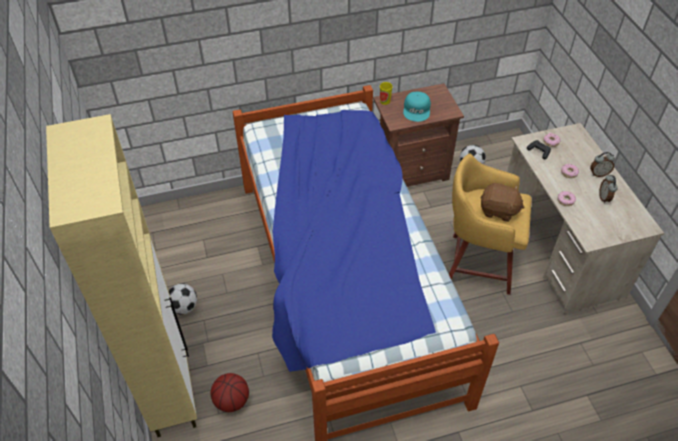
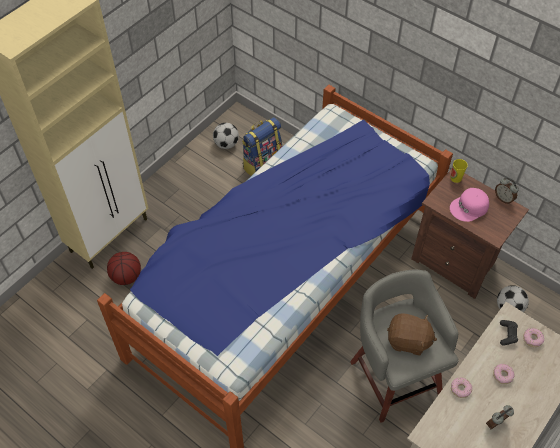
camera: 55 degrees right, 5 degrees up
(184, 307) = (182, 195): football -> football (226, 144)
(209, 231) = (262, 164): none -> backpack
(417, 110) = (469, 208): turquoise cap -> pink cap
(477, 263) = (394, 376): yellow stool -> grey stool
(498, 210) = (408, 341): brown plush toy -> brown plush toy turned 60 degrees counterclockwise
(598, 173) = (527, 404): alarm clock -> alarm clock (503, 198)

